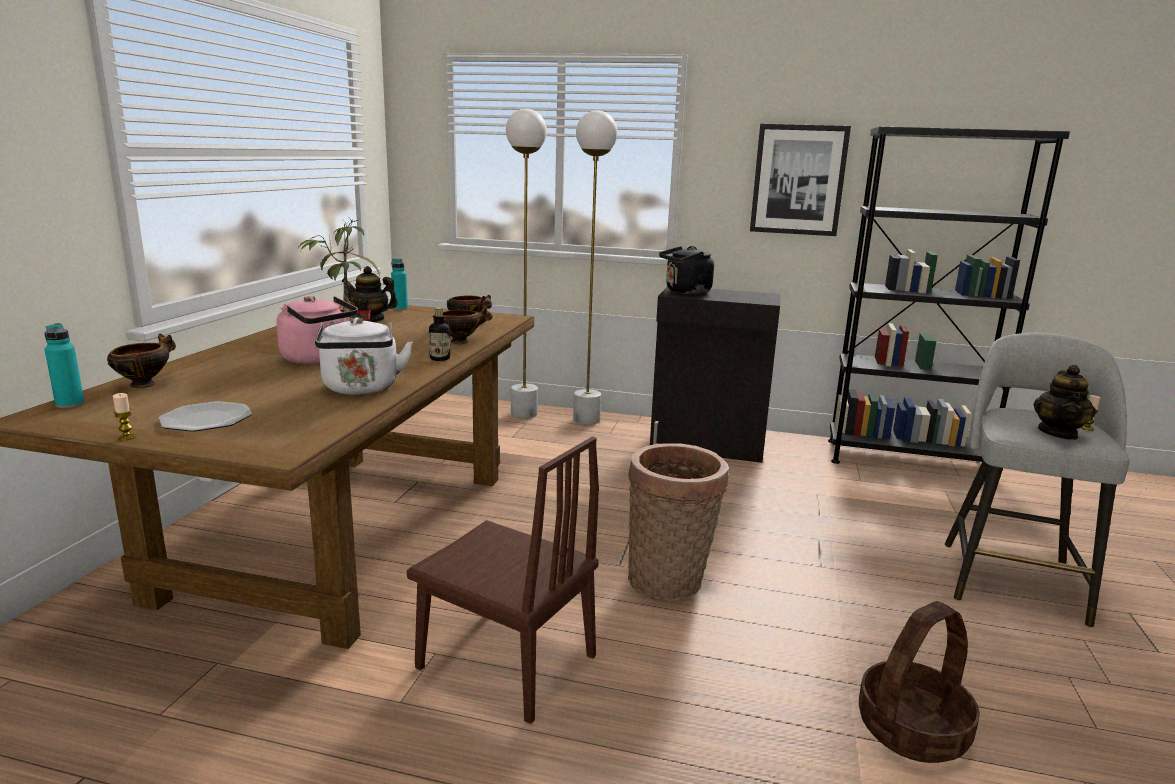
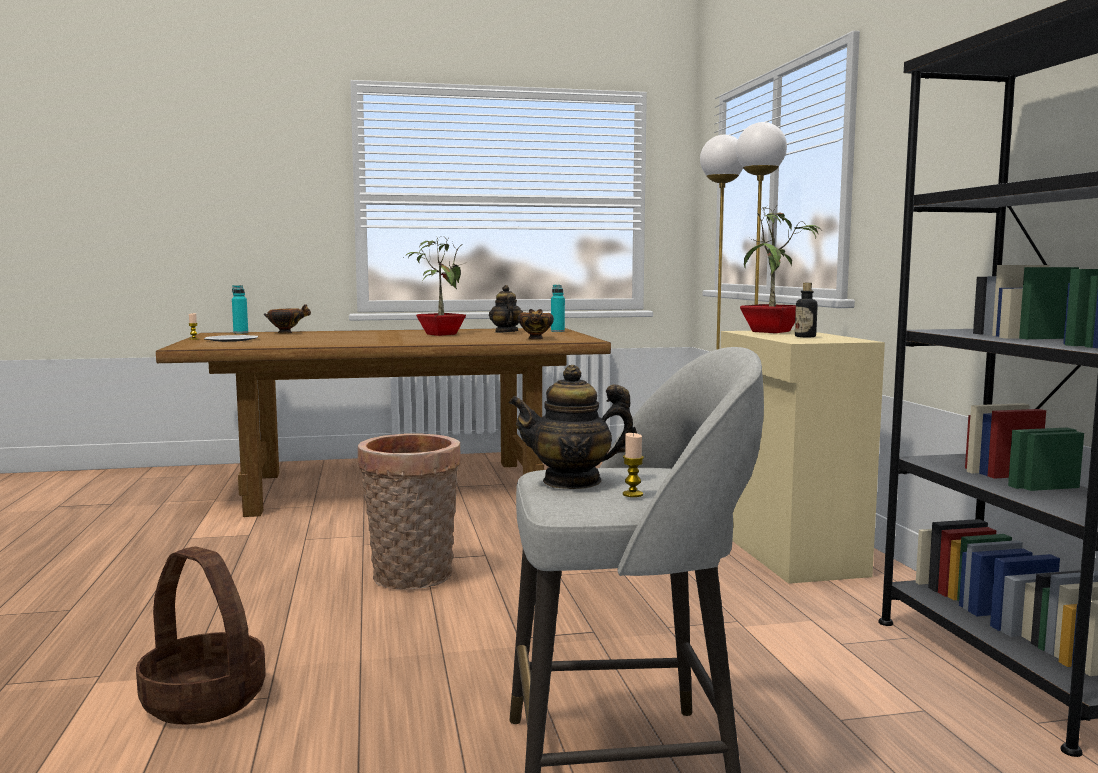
camera: 65 degrees right, 10 degrees down
(318, 359) = (376, 336): pink kettle -> none
(361, 389) = (316, 343): white kettle -> none
(440, 359) = (415, 343): bottle -> bottle (805, 336)
(461, 342) = (475, 341): bowl -> none
(506, 661) = (248, 552): brown chair -> none
(685, 292) = (773, 332): black kettle -> potted plant
(708, 445) = (788, 553): black cabinet -> beige cabinet
(798, 180) = (949, 170): picture -> none

